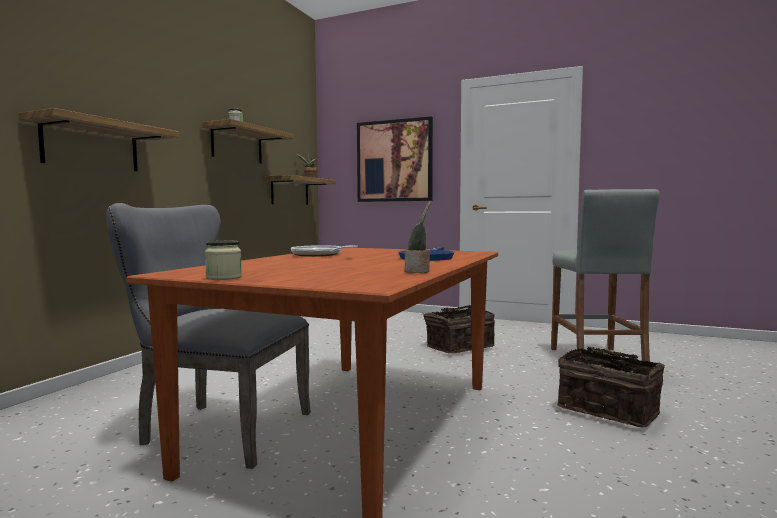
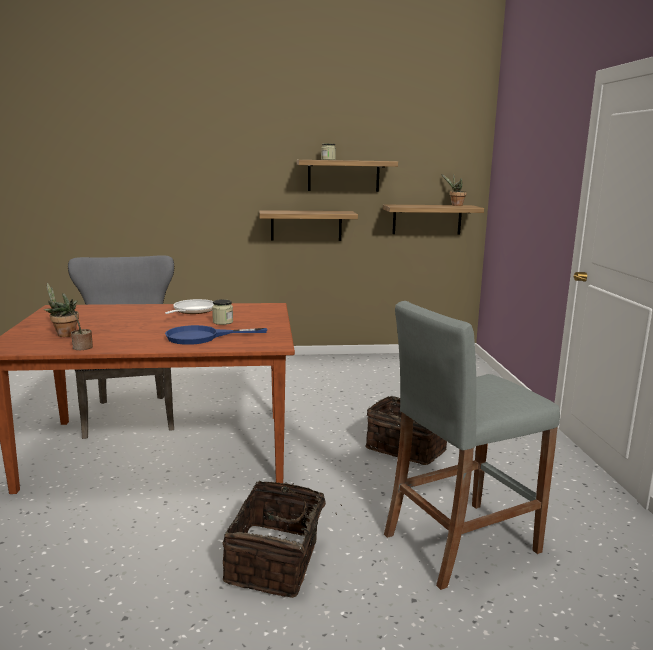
camera: 60 degrees right, 10 degrees up
(91, 146) = (188, 194): shelf -> shelf (306, 225)
(224, 278) = (36, 319): jar -> jar (223, 322)
(340, 273) = (64, 334): none -> potted plant
(394, 161) = (533, 190): picture -> none

